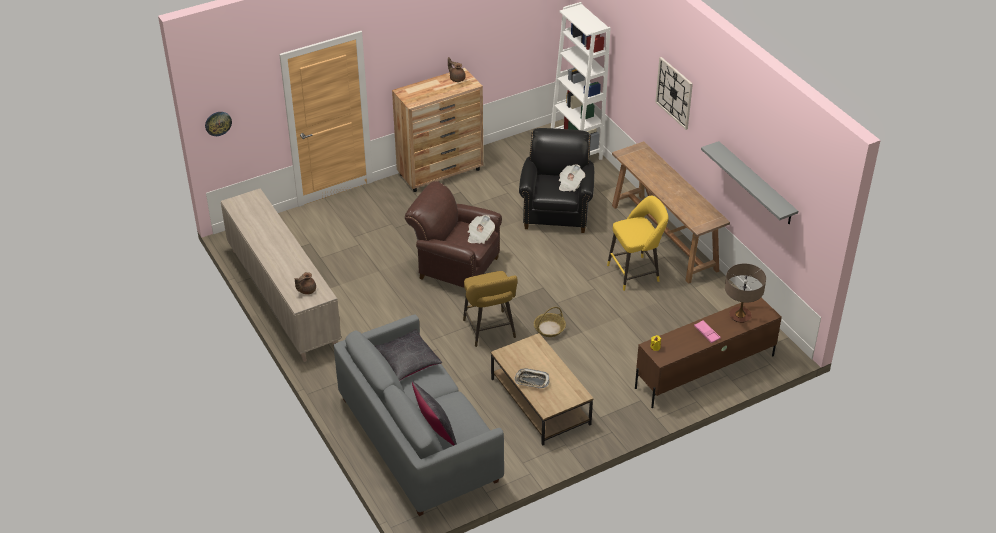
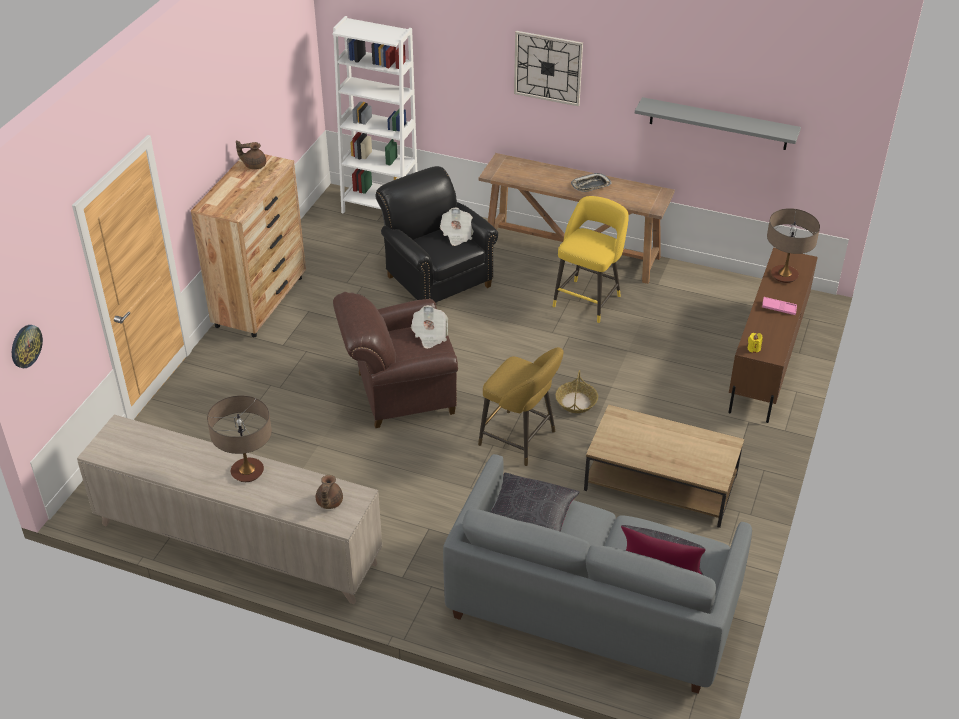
camera: 40 degrees left, 0 degrees up
(287, 253) = (247, 472): none -> table lamp
(531, 381) = (665, 459): tray -> tray (591, 186)

